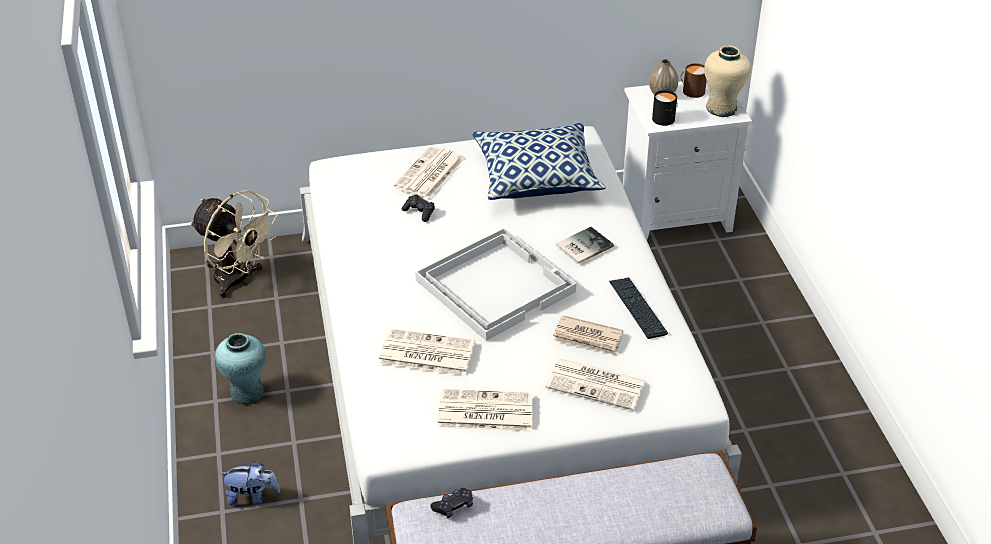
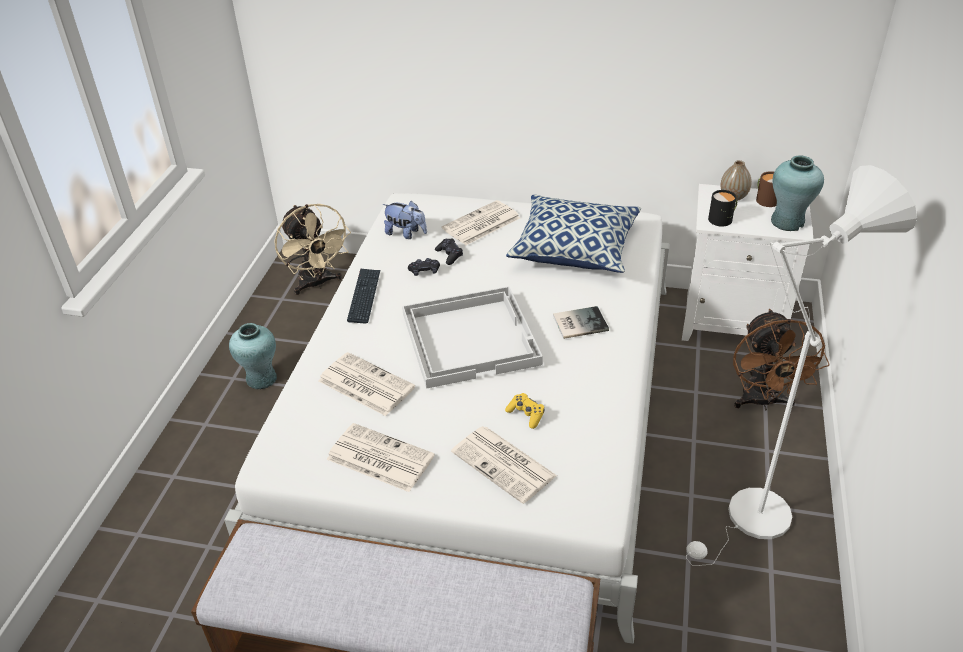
camera: 25 degrees right, 0 degrees up
(252, 497) = (204, 471): plush toy -> plush toy (406, 233)
(453, 507) = (288, 545): black game controller -> black game controller (424, 271)
(588, 338) = (526, 414): newspaper -> yellow game controller
(637, 308) = (595, 398): keyboard -> keyboard (364, 296)
(721, 108) = (787, 221): beige vase -> turquoise vase
(738, 281) = (763, 402): none -> brown fan
(780, 385) = (751, 521): none -> white floor lamp

